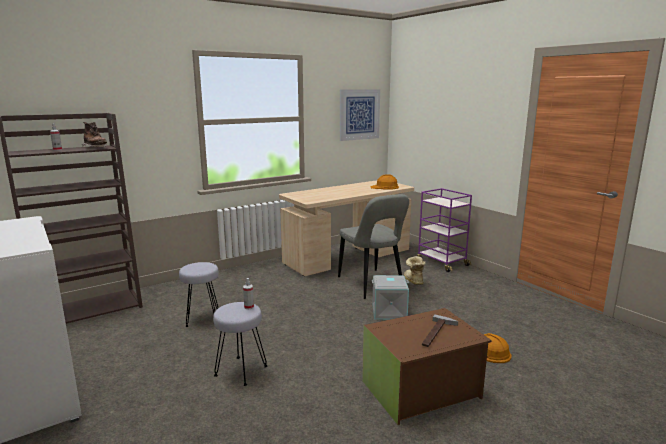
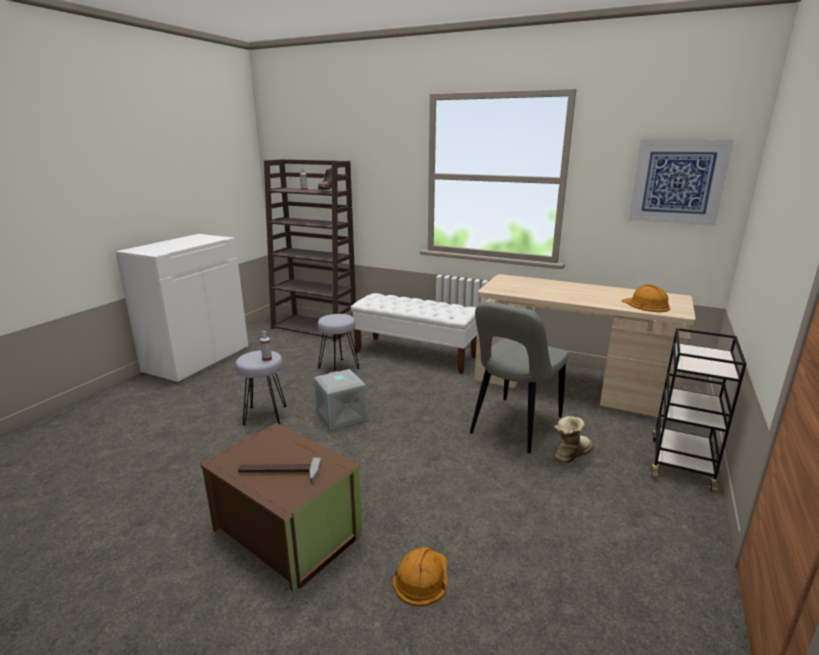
camera: 60 degrees right, 5 degrees up
(231, 283) = (415, 354): none -> white bench
(389, 312) = (453, 459): grey storage box -> grey storage box (340, 415)
(442, 262) = (680, 463): purple cart -> black cart

